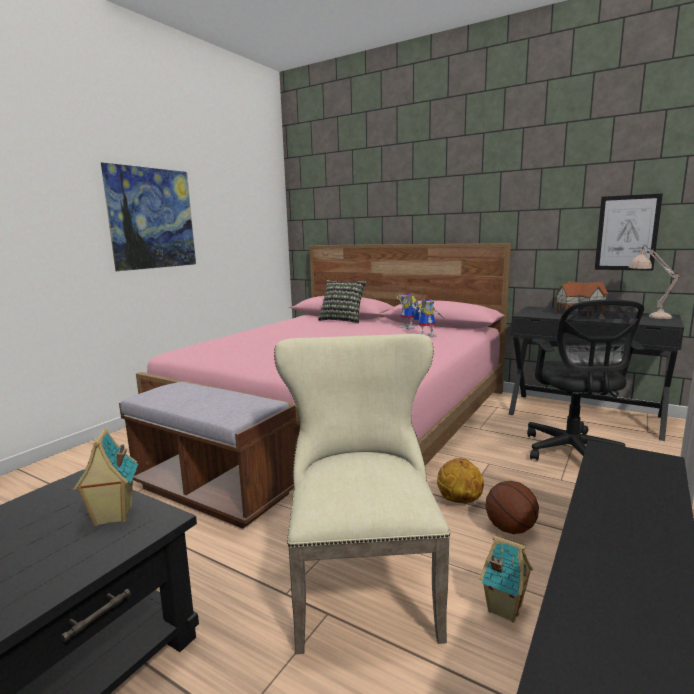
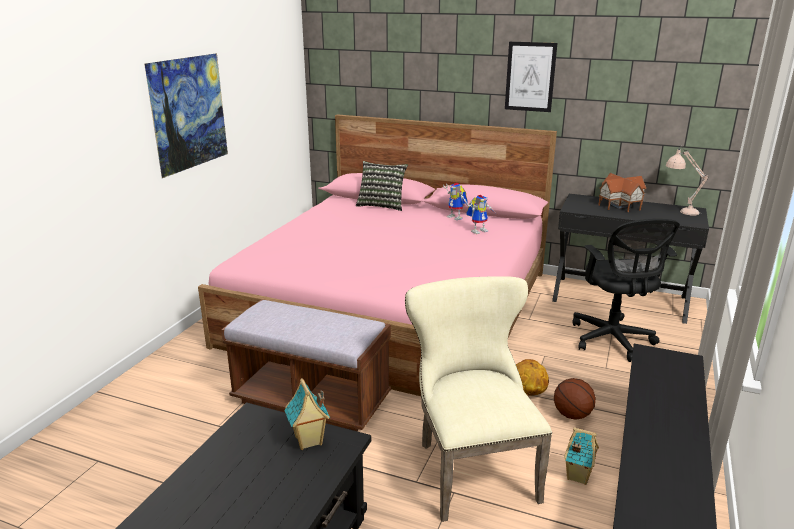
camera: 10 degrees left, 10 degrees up
(627, 233) = (665, 130): picture -> picture (530, 77)

